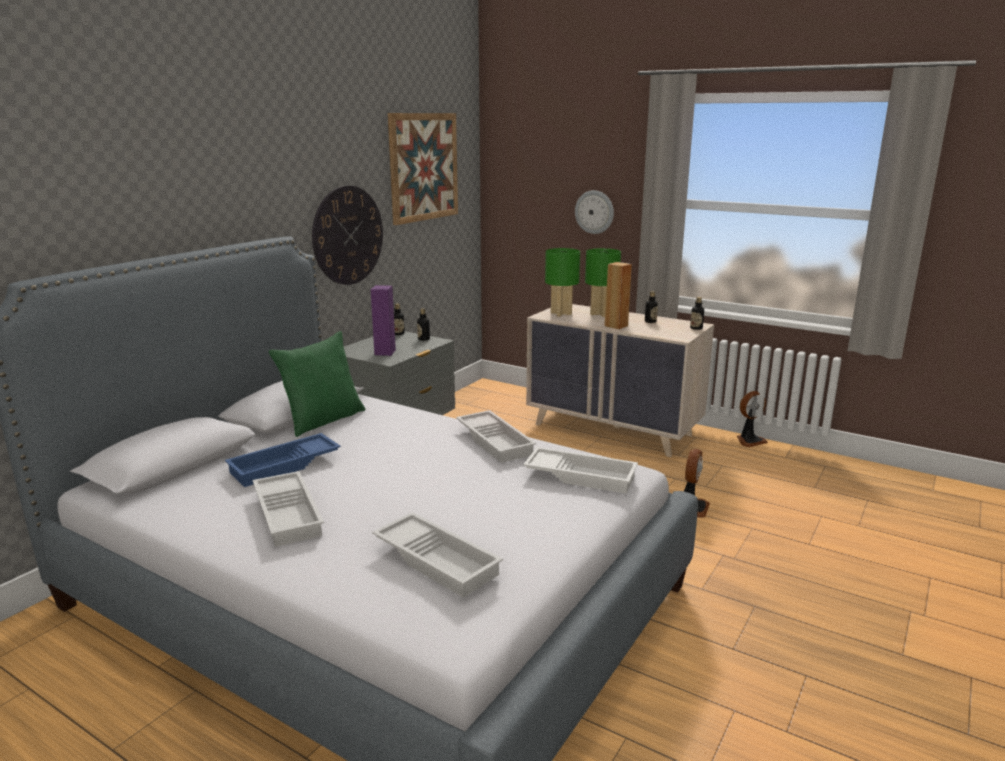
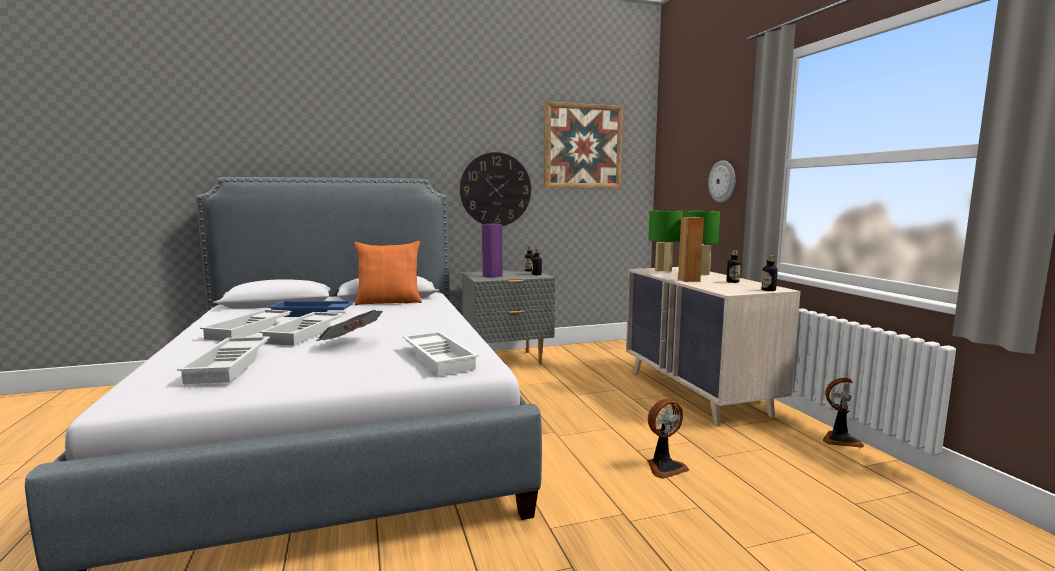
camera: 40 degrees right, 10 degrees down
(323, 420) = (389, 302): green pillow -> orange pillow
(456, 488) = (350, 343): none -> newspaper
(496, 441) = (446, 330): white tray -> white tray (306, 333)

